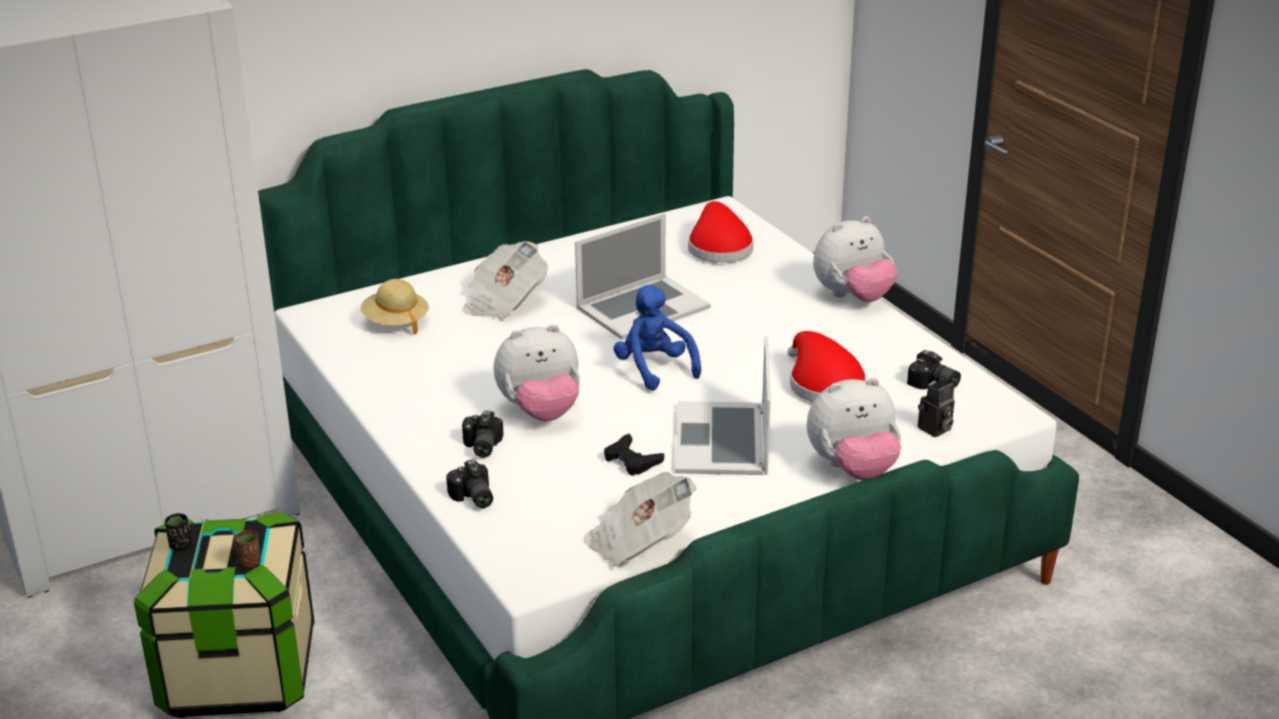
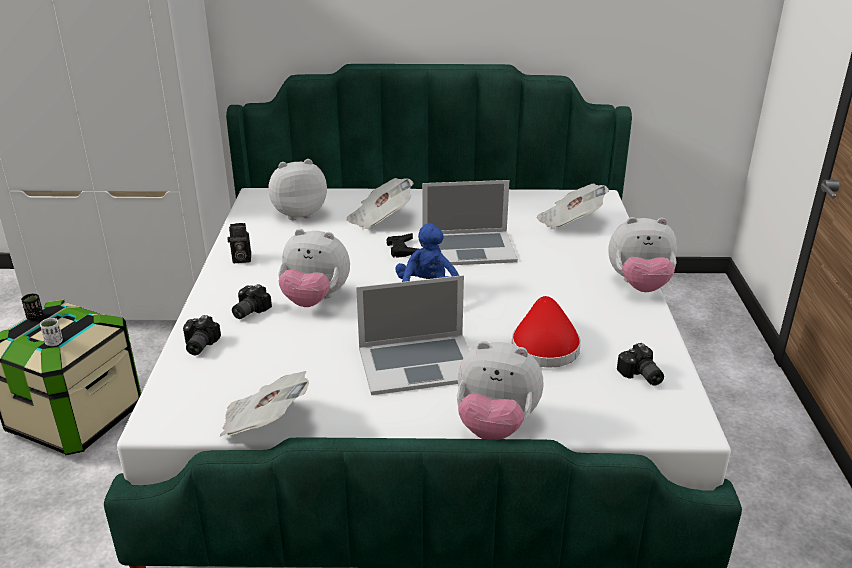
camera: 30 degrees right, 0 degrees up
(250, 563) = (54, 342): brown cup -> white cup
(395, 322) = (298, 213): beige hat -> plush toy
(631, 460) = (334, 356): black game controller -> black game controller (402, 249)
(718, 247) = (569, 222): red hat -> newspaper
(723, 439) = (418, 363): laptop -> laptop turned 135 degrees counterclockwise
(935, 430) = (602, 417): camera -> camera (240, 259)

